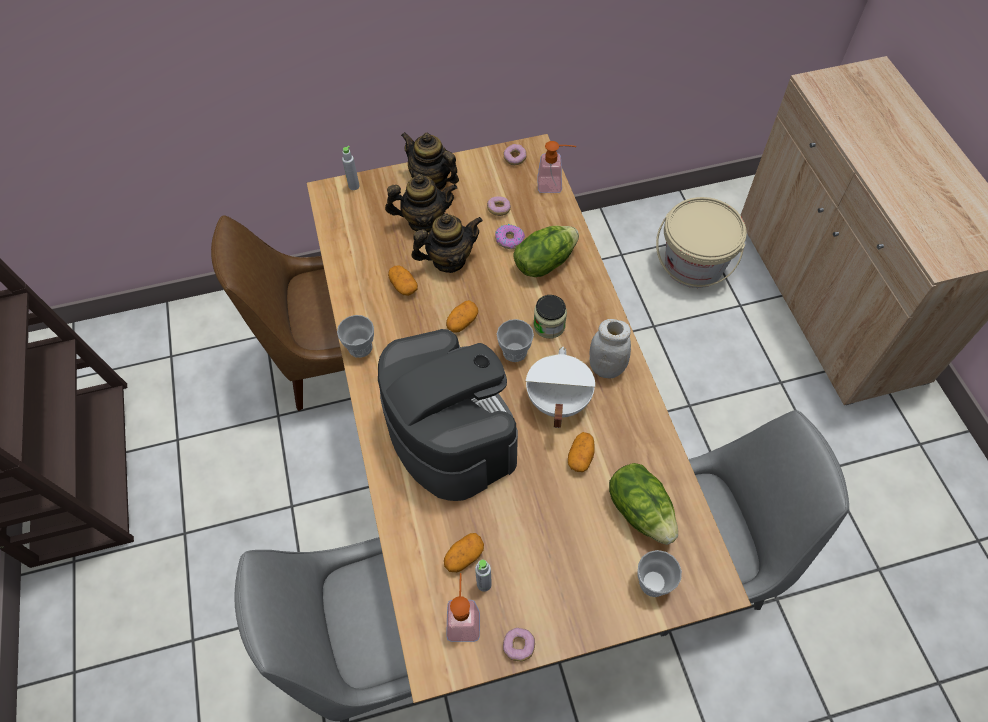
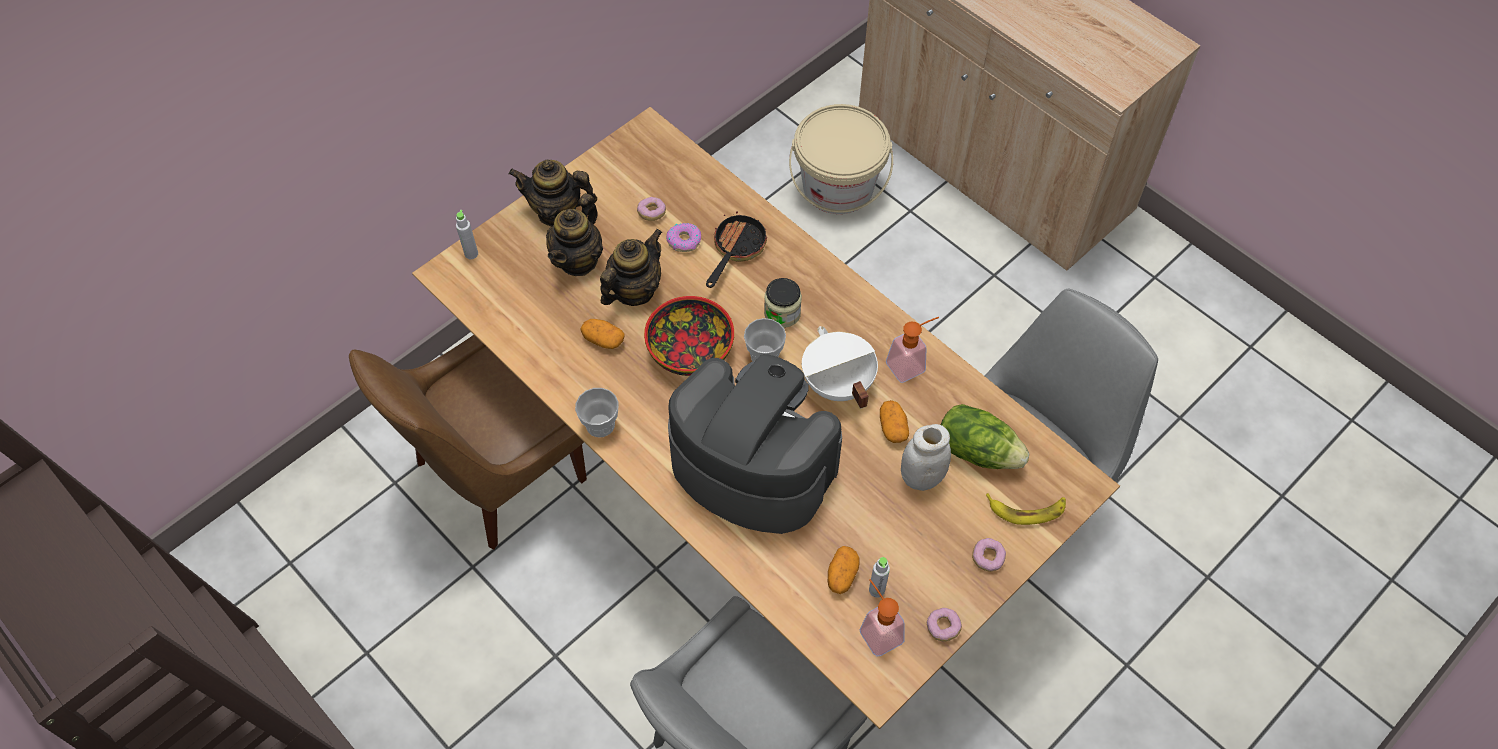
camera: 30 degrees left, 0 degrees up
(424, 221) = (578, 260): teapot -> teapot turned 150 degrees clockwise
(462, 322) = (691, 349): potato -> bowl
(514, 158) = (632, 149): donut -> donut (987, 558)
(544, 262) = (736, 249): lettuce -> frying pan
(554, 185) = (694, 161): soap dispenser -> soap dispenser (911, 364)
(606, 368) = (864, 330): white jar -> white jar (921, 477)
(653, 582) = (1027, 509): cup -> banana

